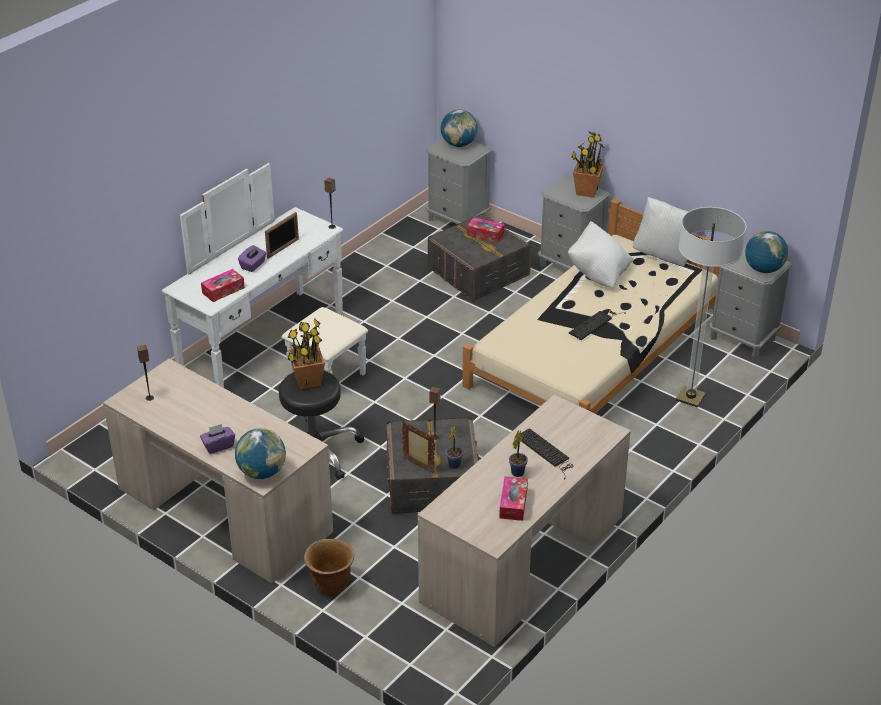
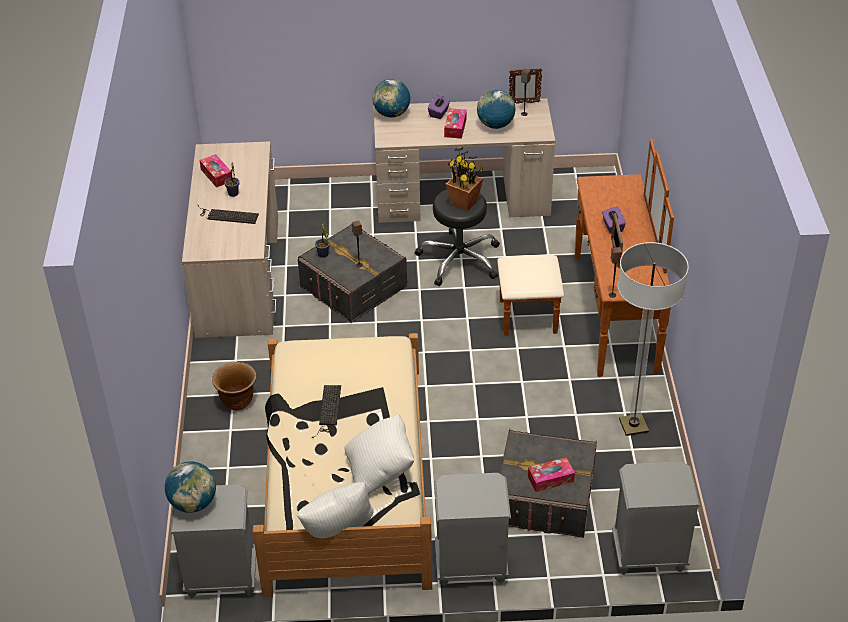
camera: 140 degrees right, 5 degrees up
(223, 290) = (599, 196): tissue box -> tissue box (455, 128)
(277, 350) = (595, 314): white dresser -> brown dresser
(330, 584) = (342, 197): brown planter -> brown planter (237, 401)
(418, 466) = (346, 240): picture frame -> picture frame (524, 103)
(458, 144) = (665, 490): globe -> globe (495, 125)
(587, 192) = (460, 504): potted plant -> none
(690, 398) = (221, 474): floor lamp -> floor lamp (633, 426)

